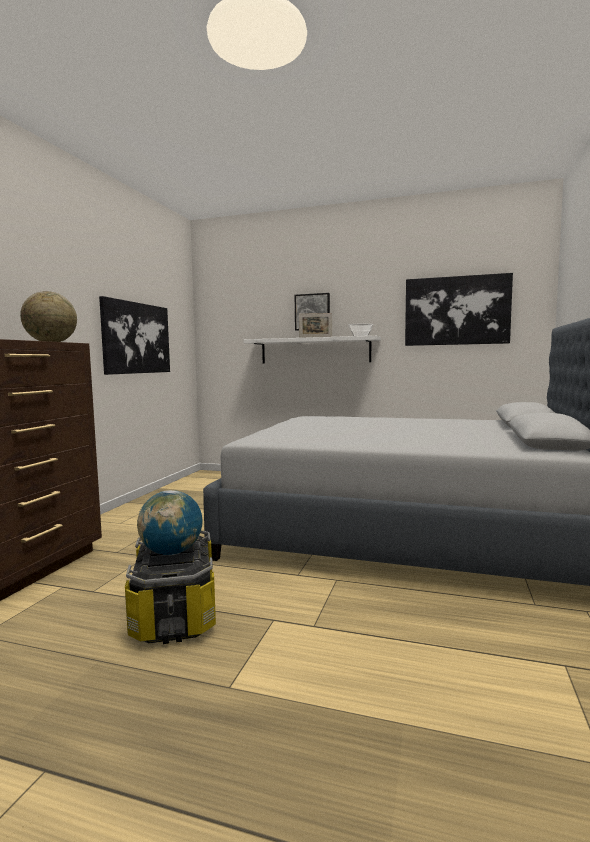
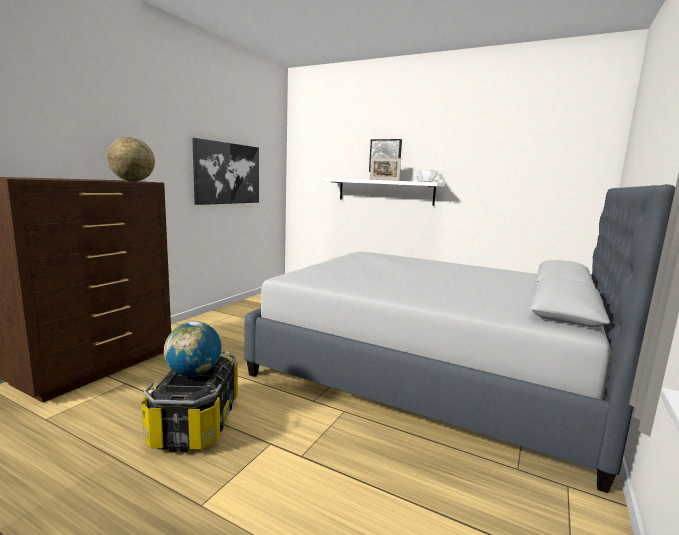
camera: 10 degrees right, 5 degrees up
(456, 310) = (519, 162): picture -> none

